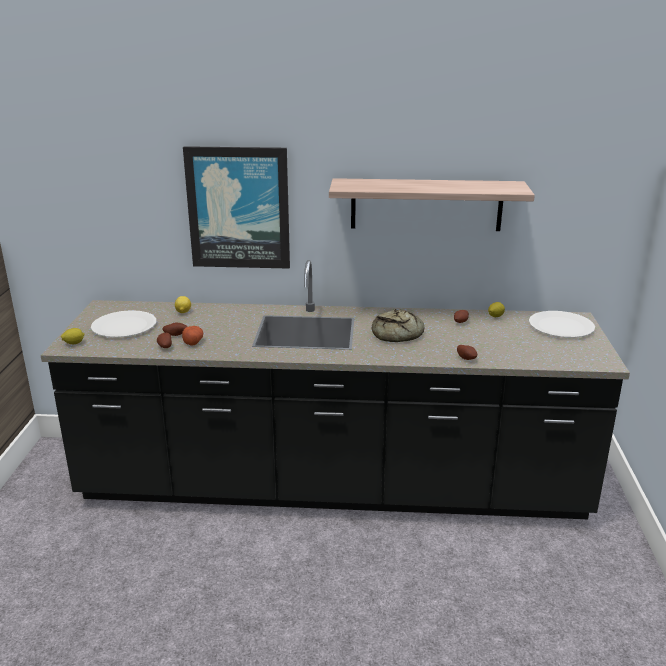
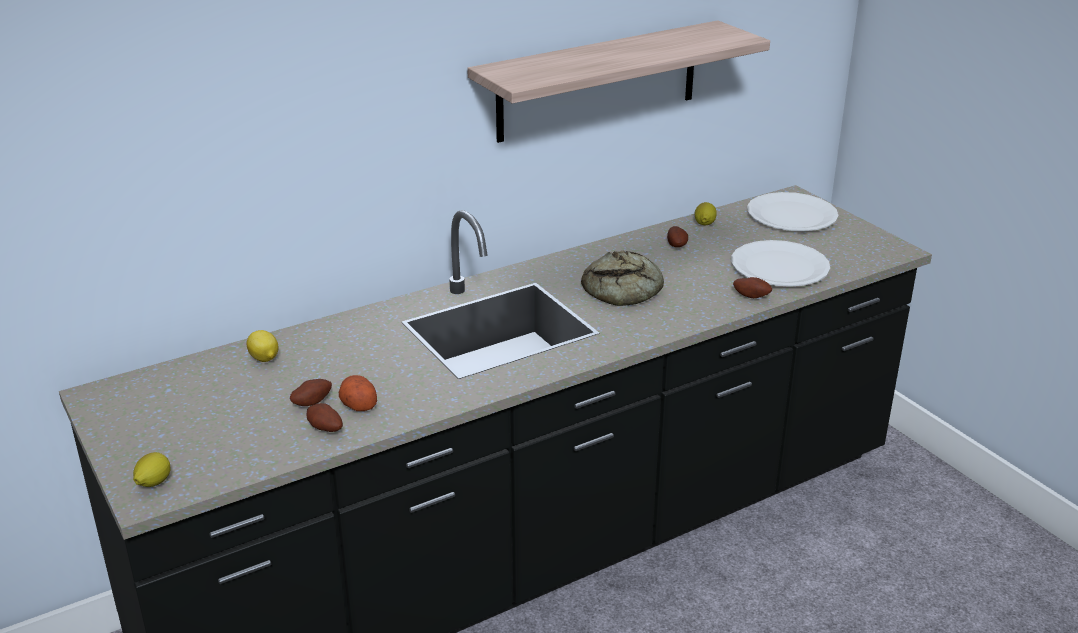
camera: 35 degrees left, 5 degrees up
(124, 326) = (198, 419): white plate -> white plate (780, 266)
(238, 208) = (320, 150): picture -> none

